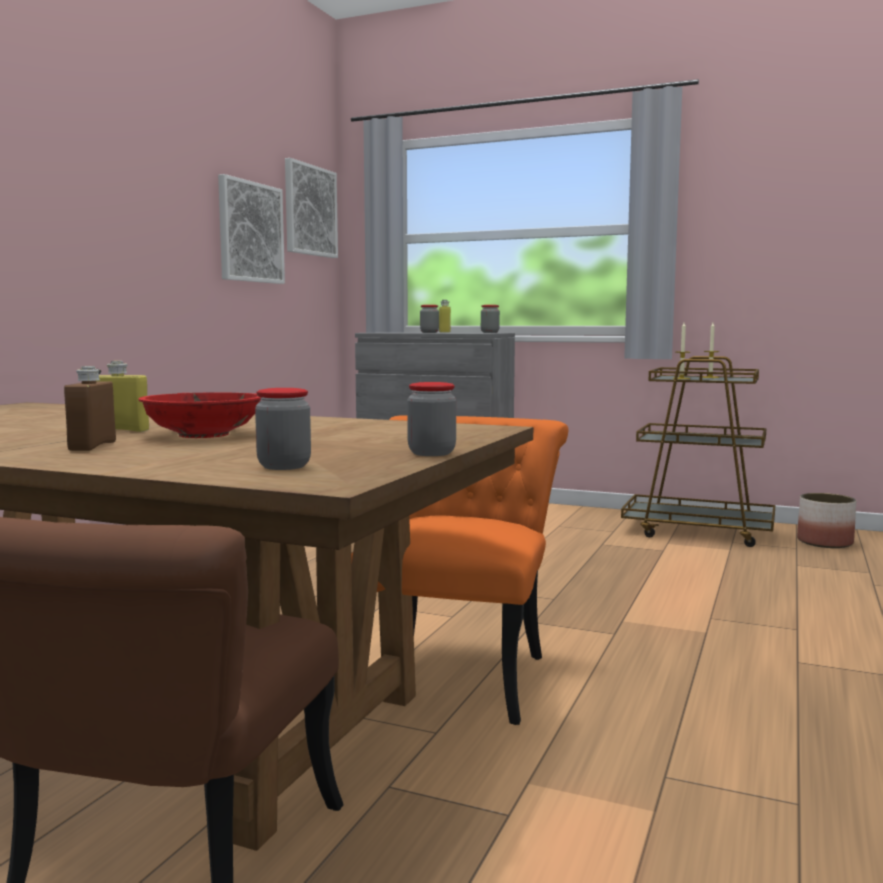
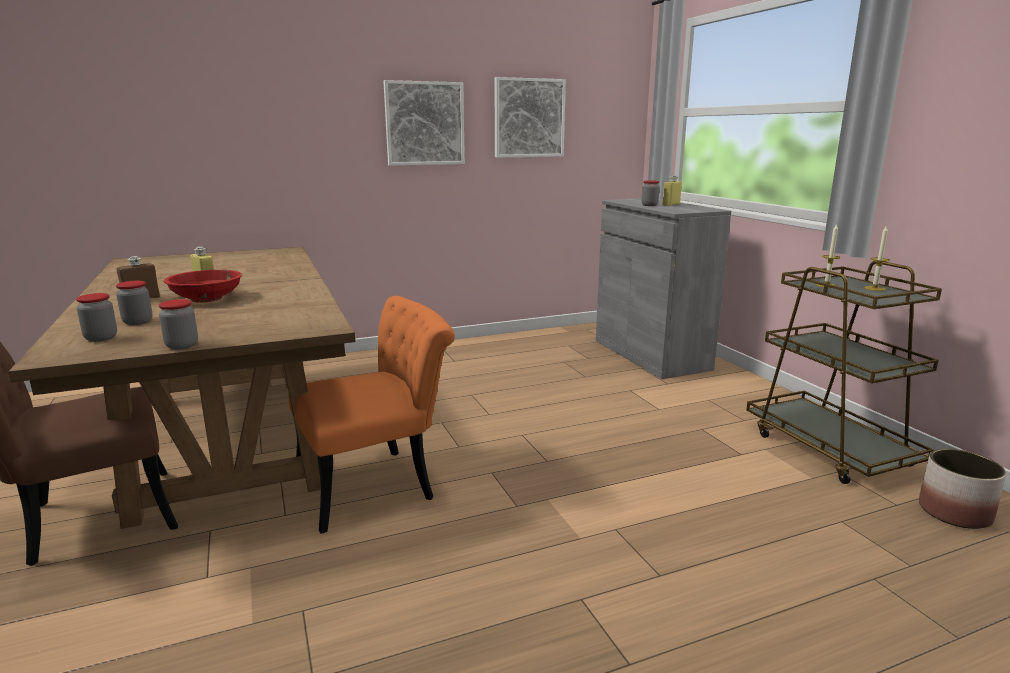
camera: 45 degrees right, 10 degrees up
(310, 210) = (605, 91): picture -> picture (424, 123)
(490, 332) = (697, 210): jar -> jar (138, 322)

